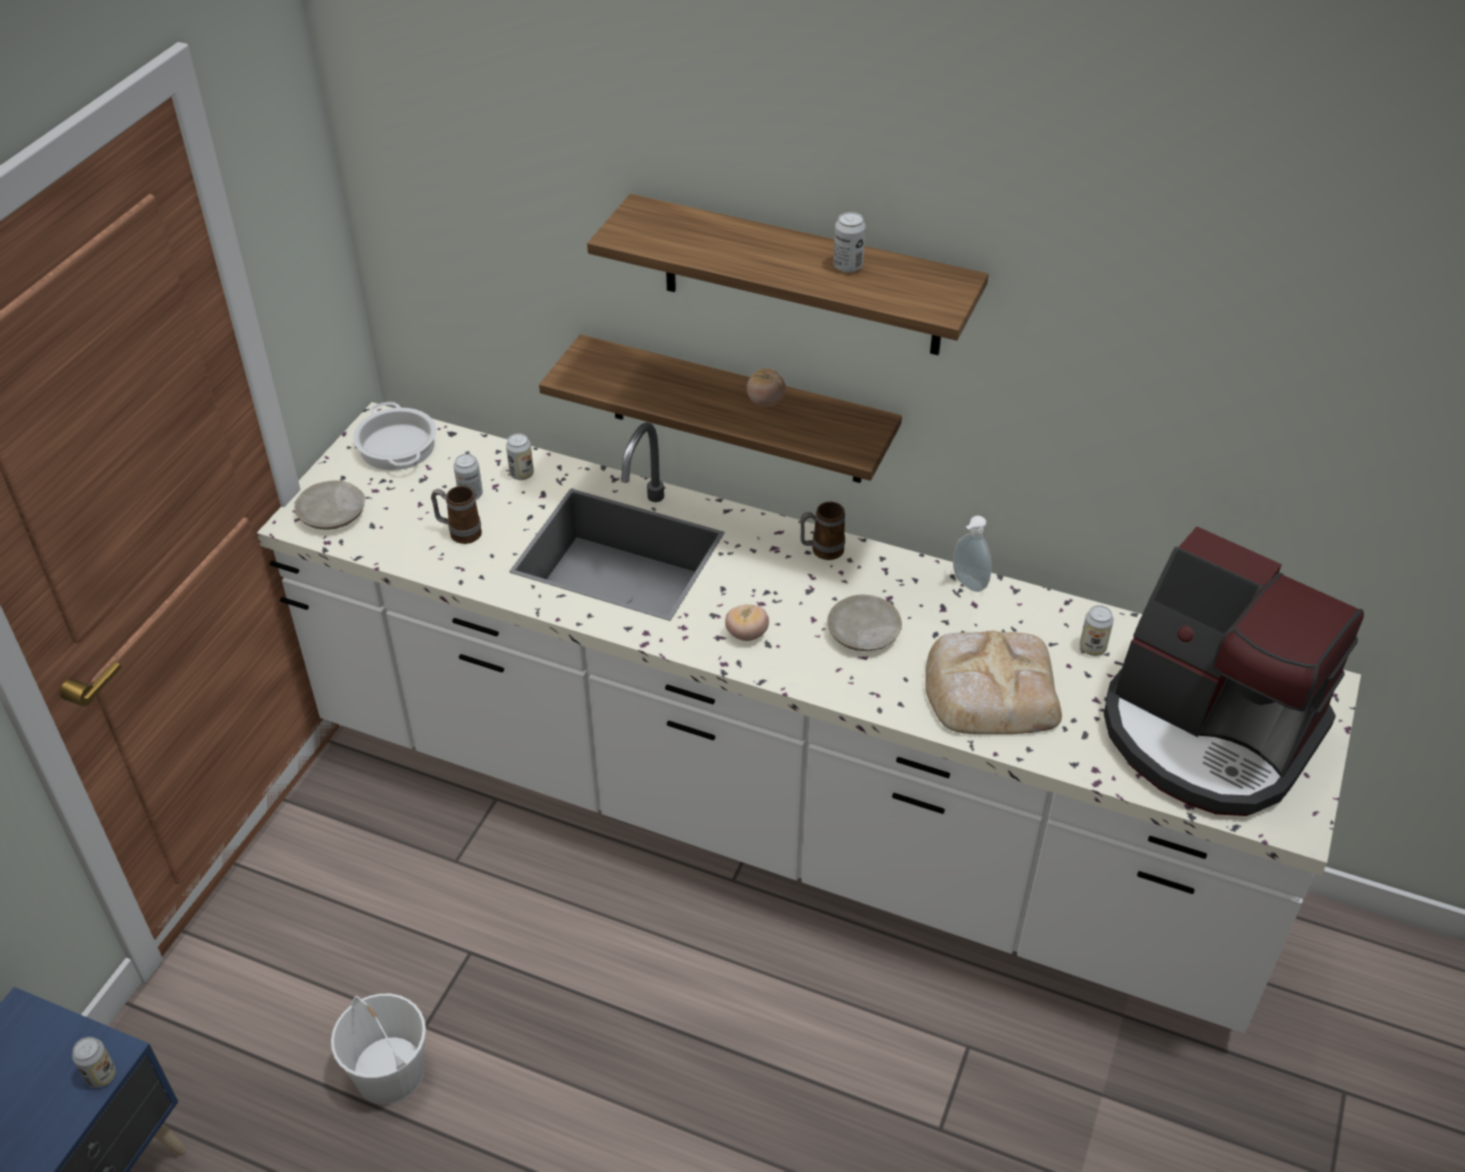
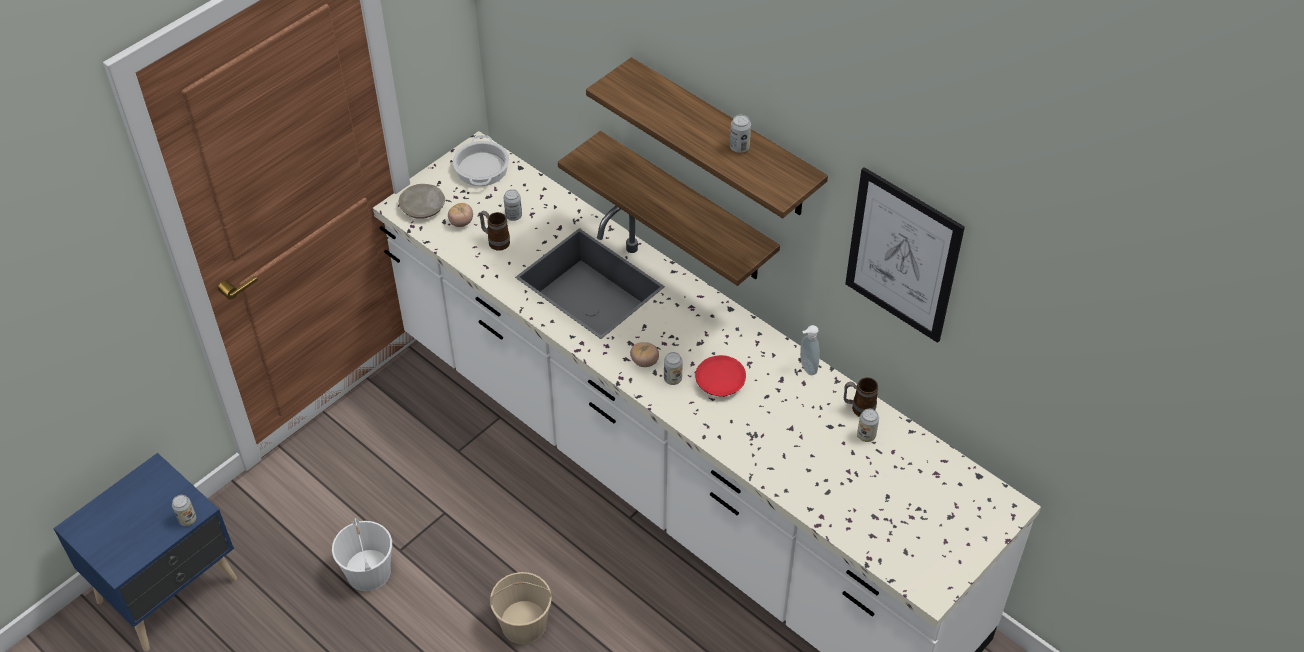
camera: 20 degrees right, 5 degrees up
(521, 474) = (552, 209): can -> can (672, 379)
(651, 1073) = (524, 623): none -> beige bucket
(765, 401) = (695, 212): tomato -> tomato (461, 222)
(821, 551) = (721, 317): mug -> mug (858, 408)
(863, 633) = (719, 382): beige plate -> red plate
(989, 689) = (781, 443): bread -> none
(1122, 362) = (902, 255): none -> picture
(1208, 733) = (910, 515): coffee machine -> none

